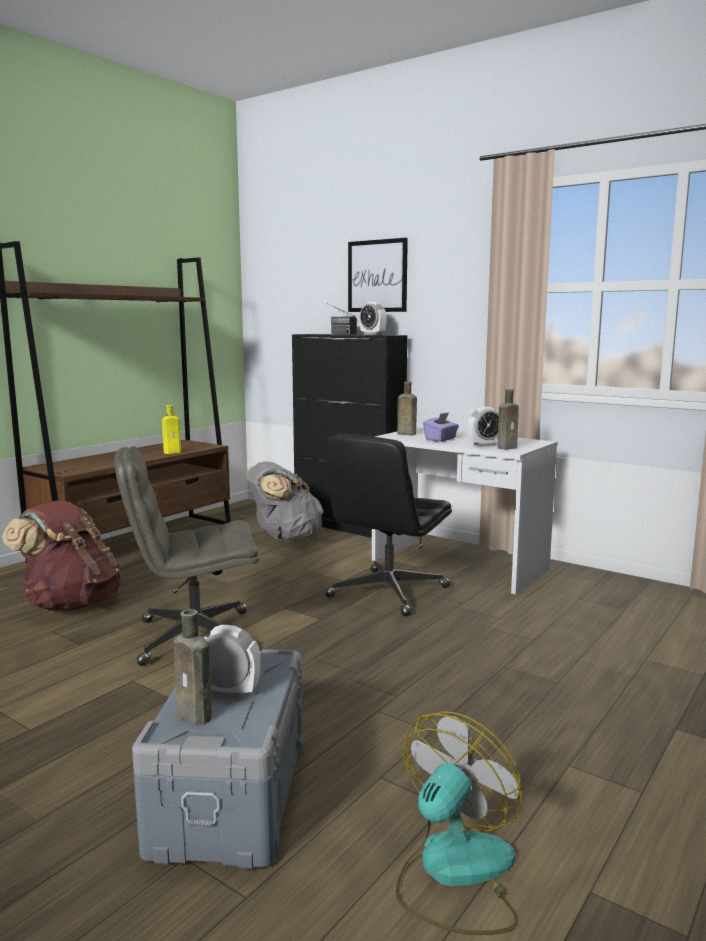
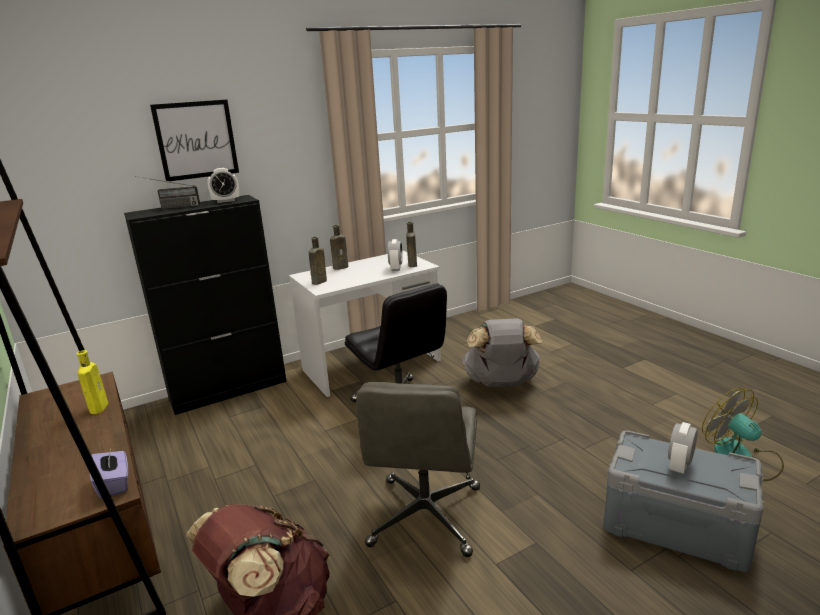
camera: 65 degrees left, 10 degrees up
(196, 716) = (714, 481): brown bottle -> brown bottle (341, 267)
(284, 539) = (222, 429): grey backpack -> grey backpack (501, 384)
(441, 439) = (357, 276): purple tissue box -> purple tissue box (114, 484)

